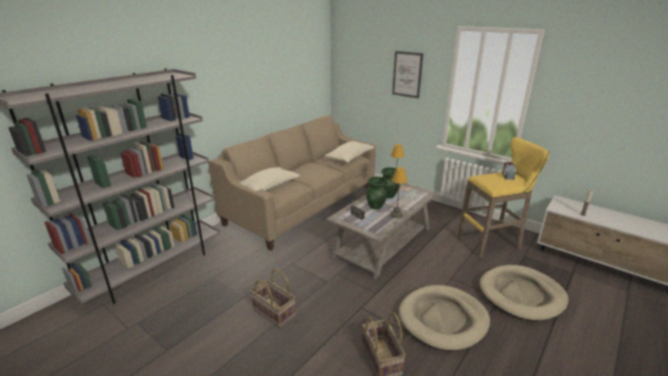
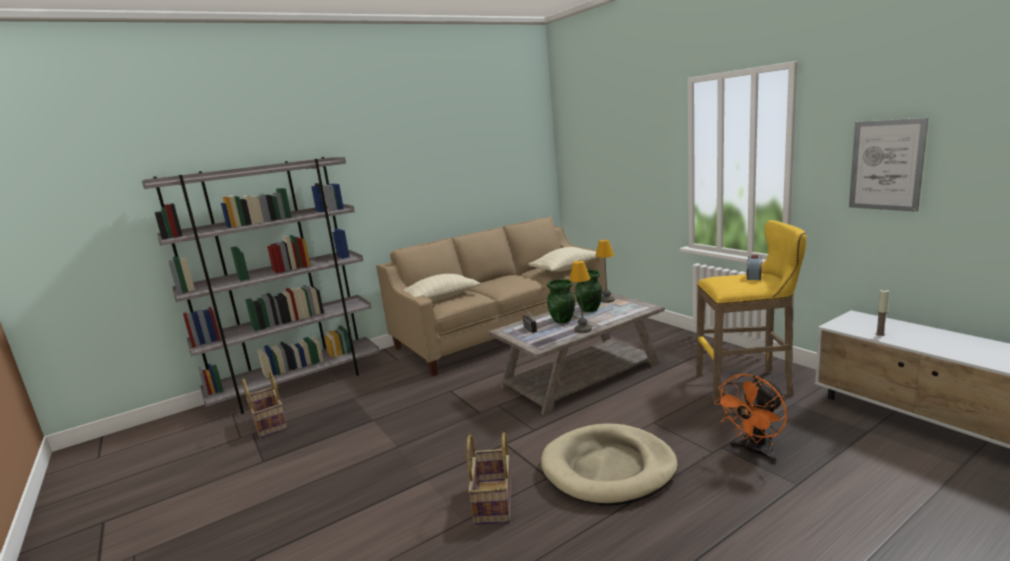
camera: 20 degrees right, 10 degrees down
(273, 312) = (395, 438): basket -> basket (268, 424)
(407, 74) = (637, 152): picture -> picture (886, 165)
(521, 295) = (754, 452): beige dog bed -> orange fan

